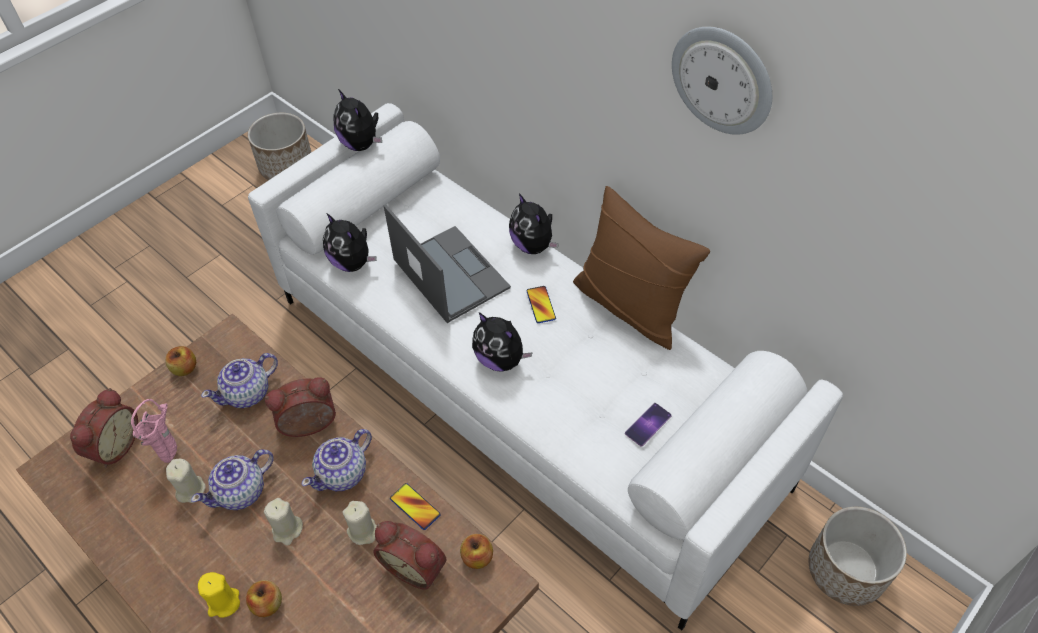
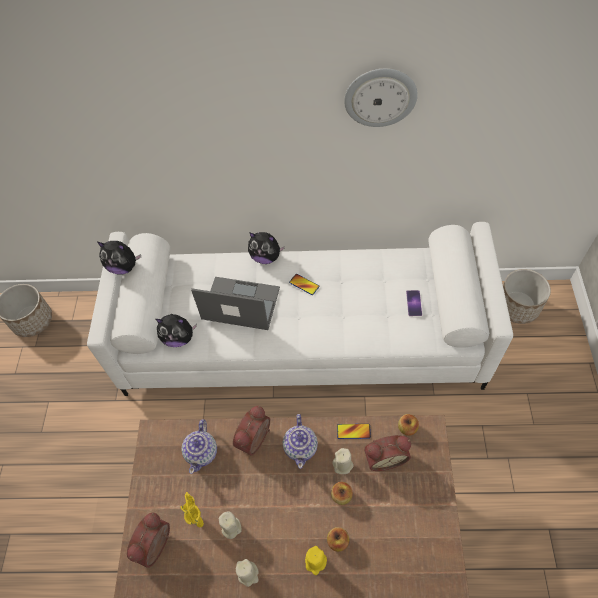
camera: 40 degrees left, 5 degrees up
(113, 445) = (157, 546): alarm clock -> alarm clock turned 135 degrees counterclockwise
(173, 454) = (198, 519): pink vase -> yellow vase
(185, 368) = (148, 471): apple -> apple (341, 496)
(242, 491) = (259, 503): teapot -> none
(287, 530) = (305, 499): beige candle -> beige candle (248, 574)
(500, 359) = (314, 327): plush toy -> none
(630, 306) = (346, 253): brown pillow -> none

